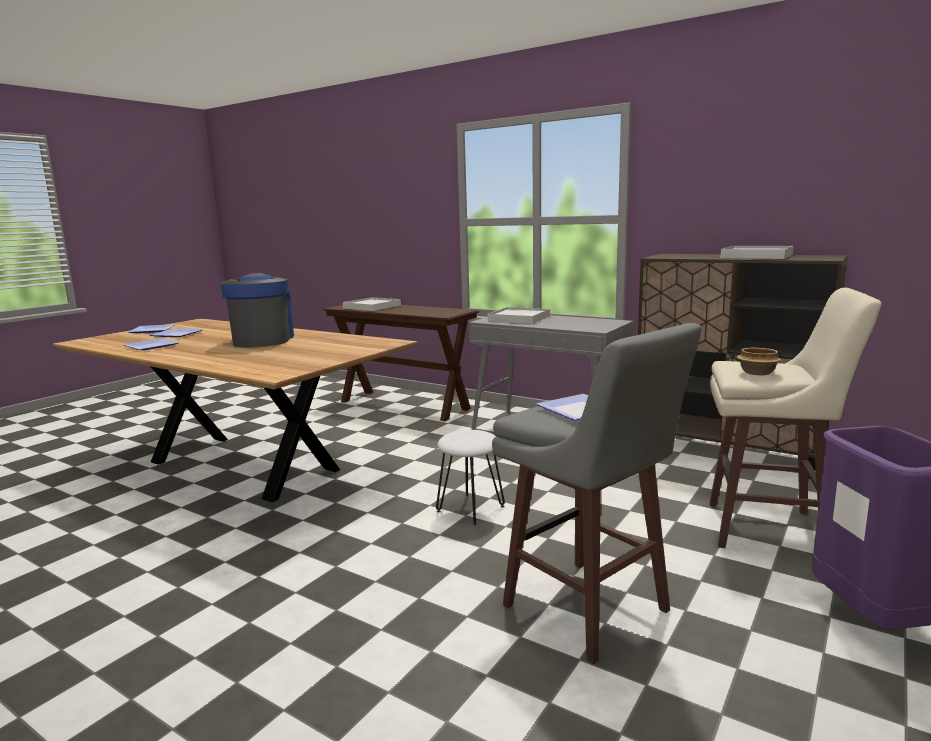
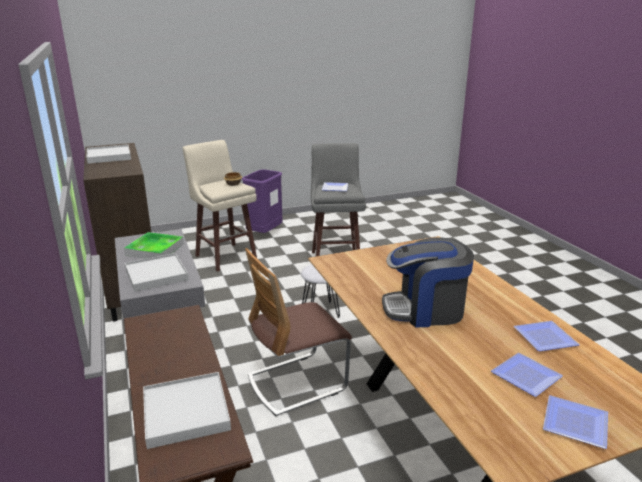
camera: 145 degrees left, 10 degrees up
(262, 340) = (425, 310): coffee machine -> coffee machine turned 60 degrees clockwise
(407, 452) = (296, 383): none -> chair
(571, 323) = (155, 249): none -> tray

